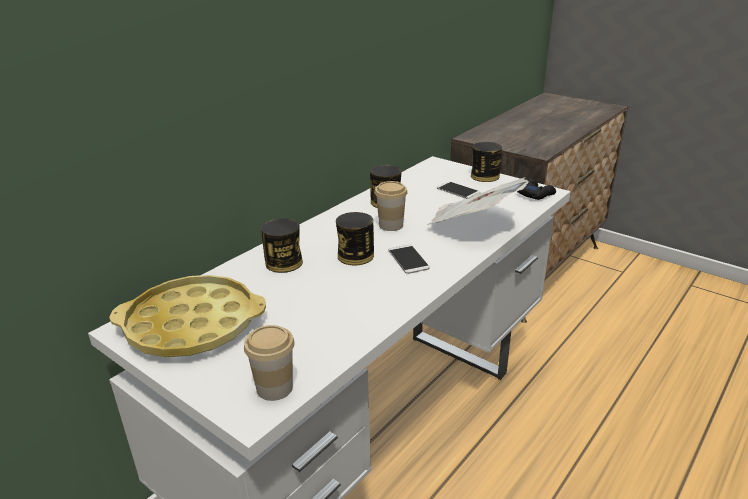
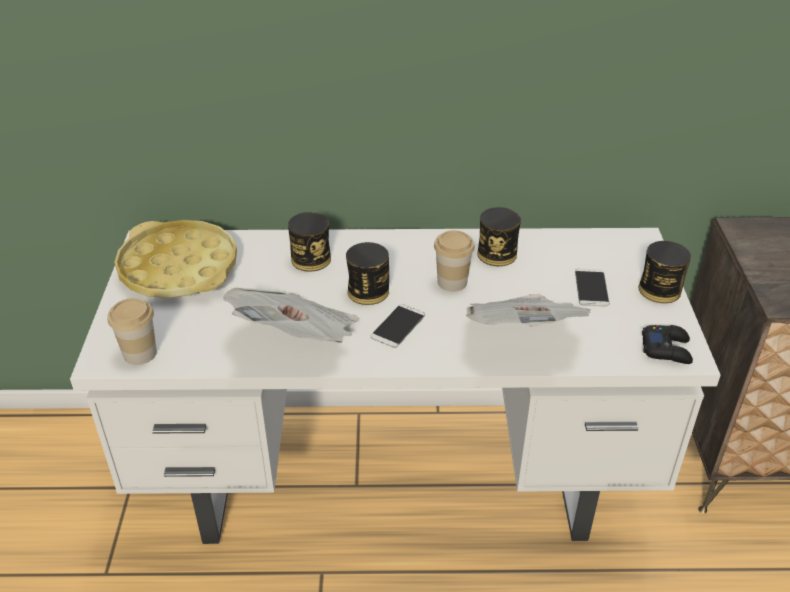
camera: 50 degrees right, 10 degrees up
(368, 302) = (299, 340): none -> newspaper

